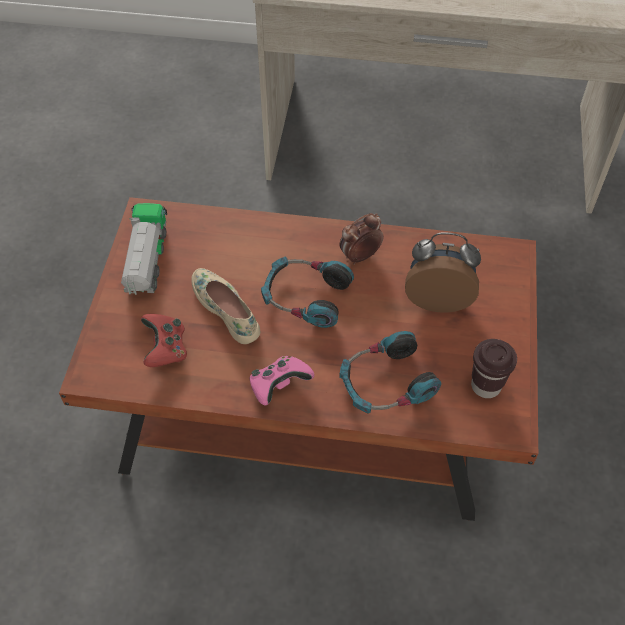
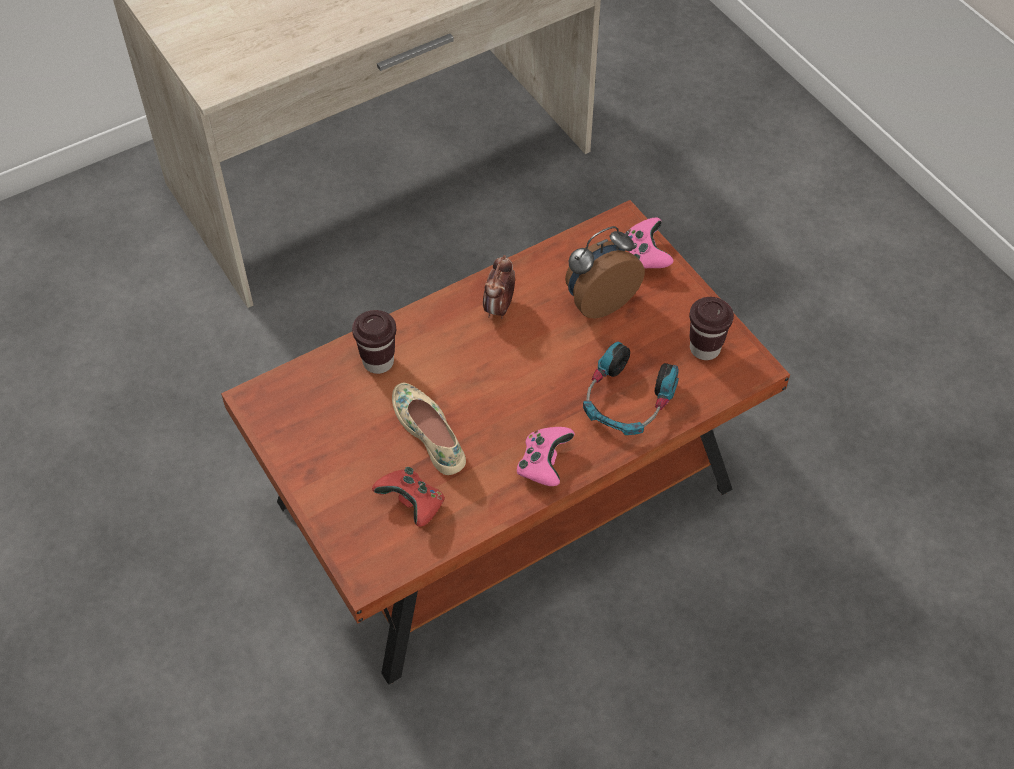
camera: 40 degrees left, 0 degrees up
(147, 262) = (308, 441): toy truck -> none
(226, 309) = (430, 432): beige shoe -> beige shoe turned 45 degrees clockwise
(242, 240) = (378, 362): none -> brown cup
(306, 297) = (488, 374): headphones -> none
(506, 288) = (645, 256): none -> pink game controller

